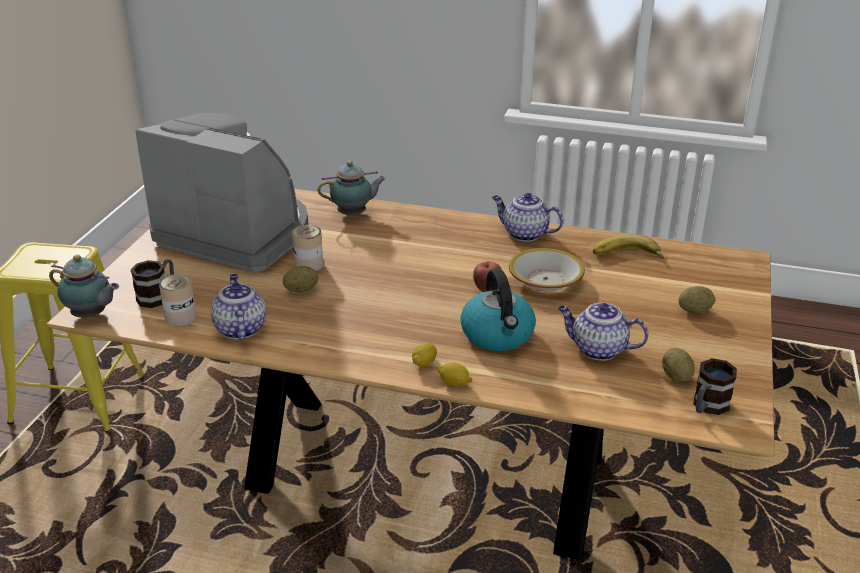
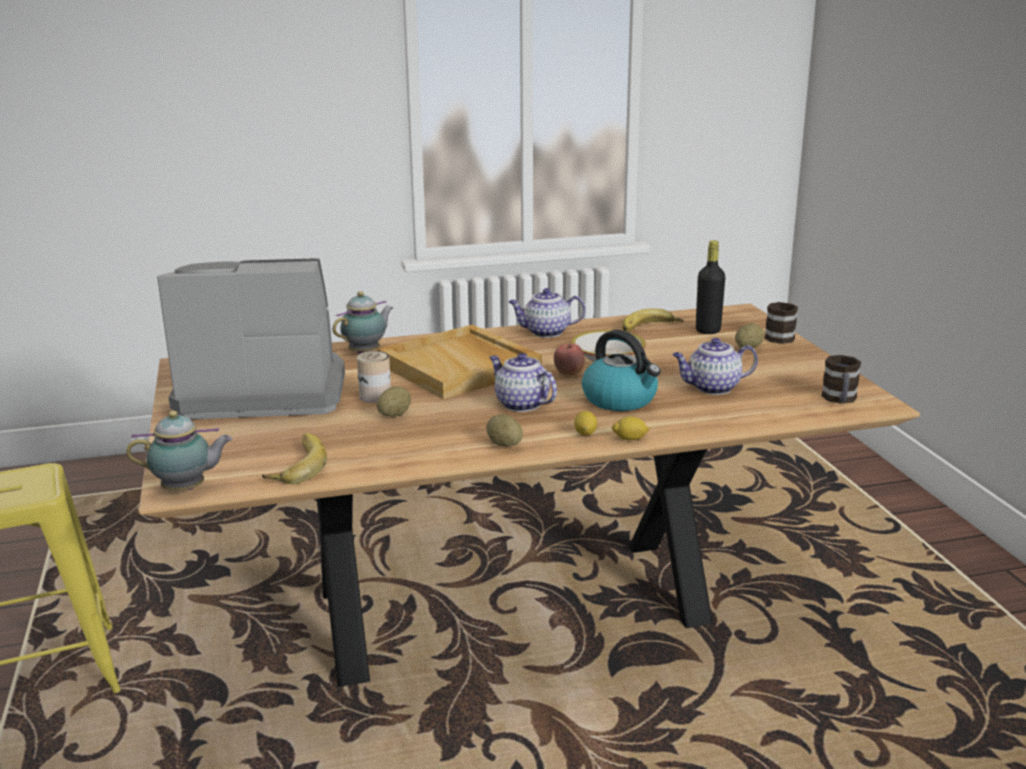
camera: 30 degrees left, 10 degrees down
(158, 296) = (244, 456): mug -> mug (778, 336)
(180, 317) = (295, 465): can -> banana
(239, 328) = (372, 456): teapot -> teapot (520, 404)
(408, 253) = (460, 367): none -> beige tray
(676, 376) = (792, 388): potato -> potato (504, 445)
(680, 276) = (708, 330): none -> black bottle

